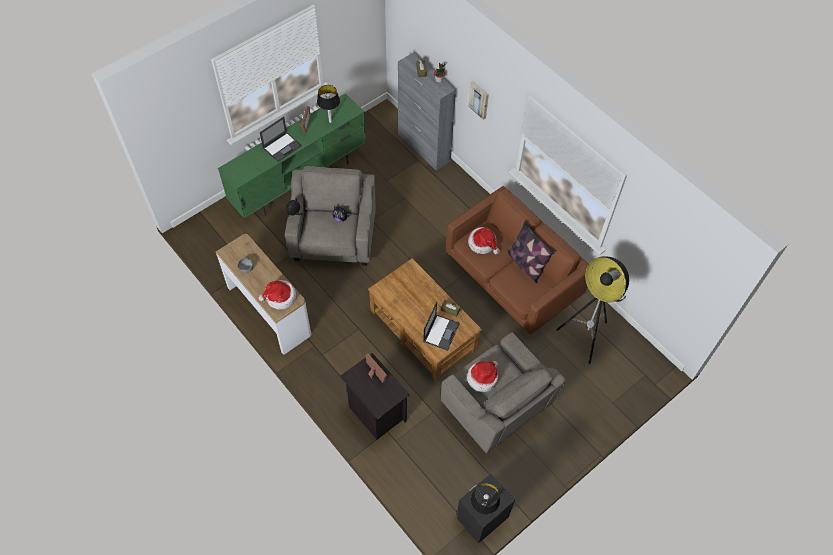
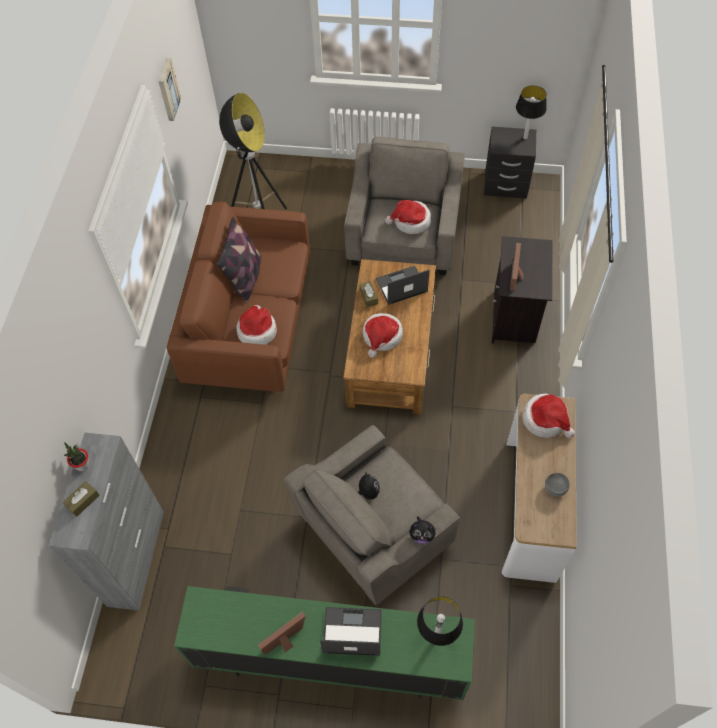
camera: 130 degrees left, 0 degrees up
(330, 121) = (246, 612): table lamp -> table lamp (436, 637)
(417, 294) = (382, 337): none -> hat
(479, 99) = (90, 377): picture -> picture (167, 89)

